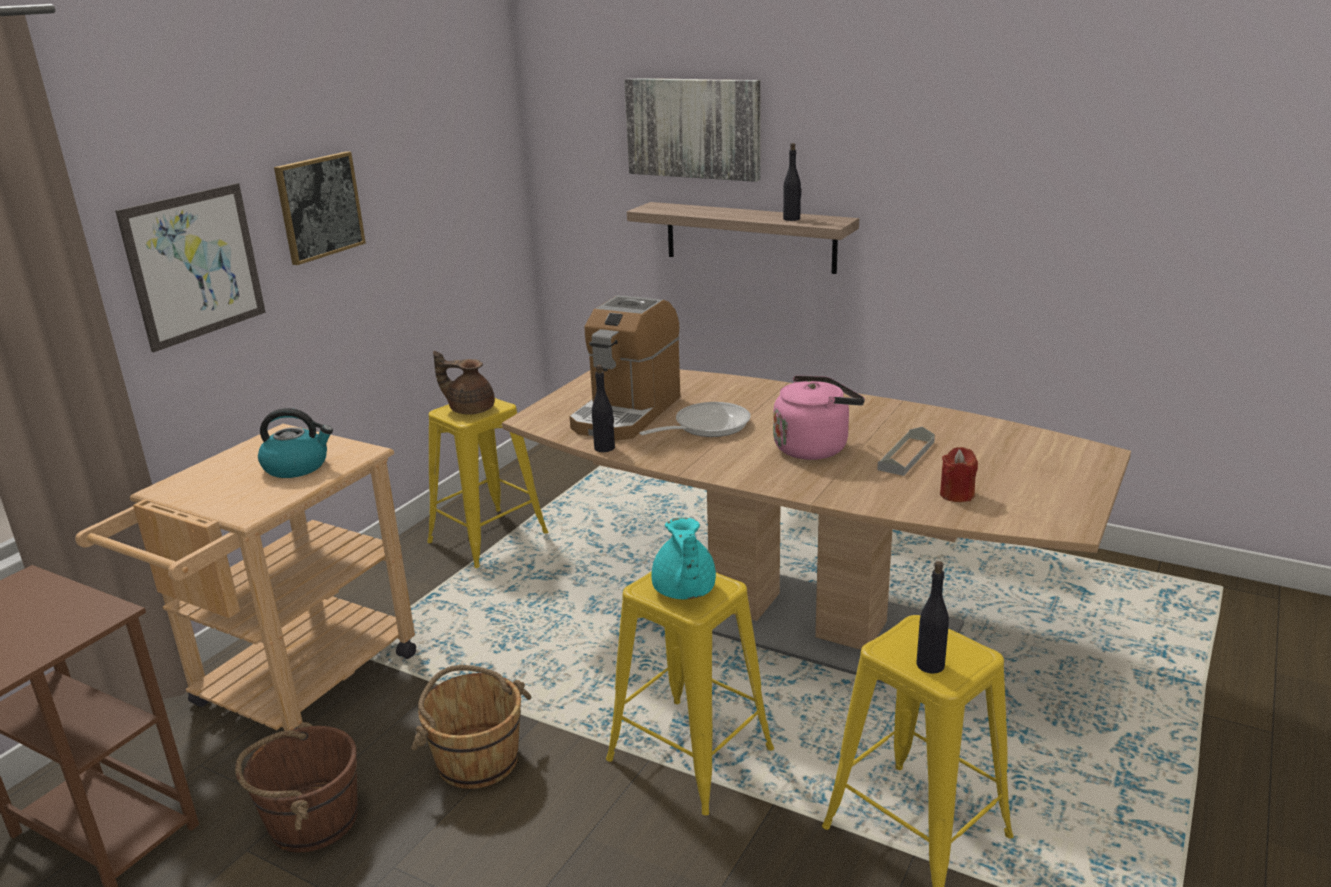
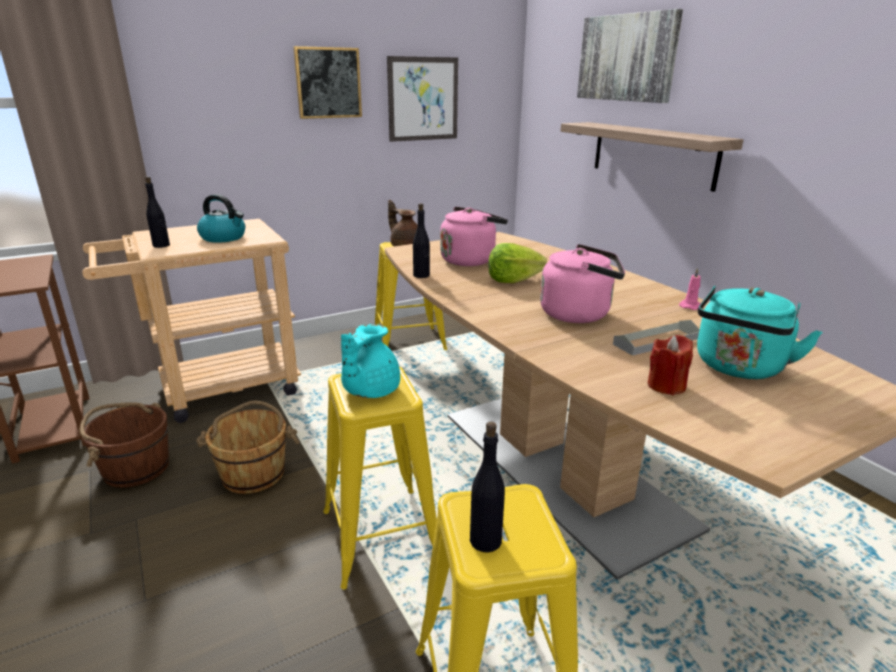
camera: 30 degrees right, 0 degrees up
(195, 265) = (220, 100): picture -> picture (423, 99)
(626, 413) = (470, 260): coffee machine -> pink kettle
(706, 426) = (513, 280): frying pan -> lettuce
(792, 219) = (679, 134): black bottle -> black bottle (161, 245)
(893, 410) = (690, 306): none -> pink candle
(988, 461) = (738, 368): none -> turquoise kettle

